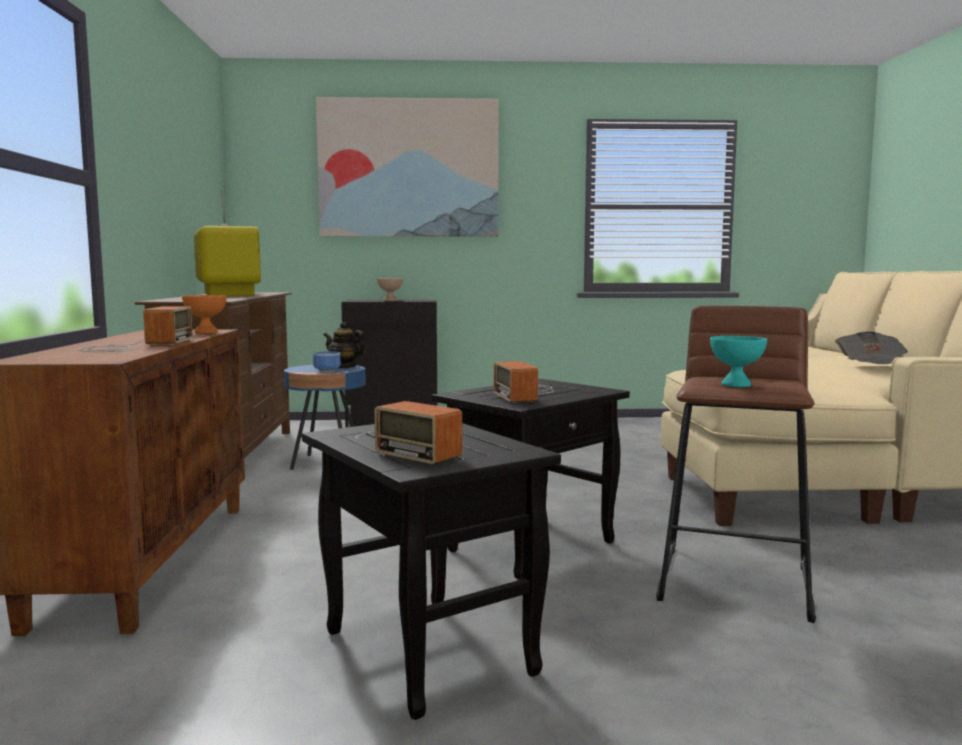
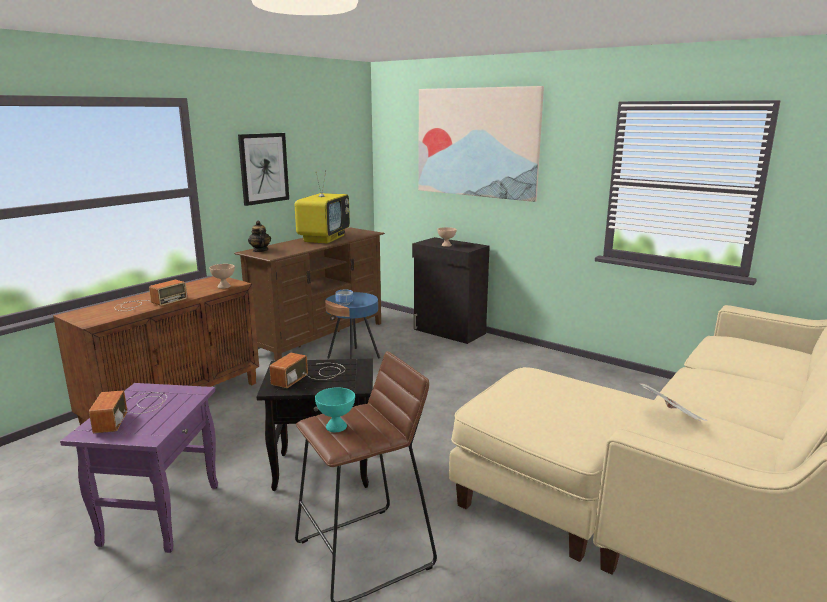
camera: 40 degrees right, 10 degrees up
(151, 170) = (263, 168): none -> picture
(206, 332) = (224, 286): orange bowl -> beige bowl
(344, 367) = (365, 300): teapot -> teapot (260, 250)
(424, 652) = (161, 513): black side table -> purple side table

